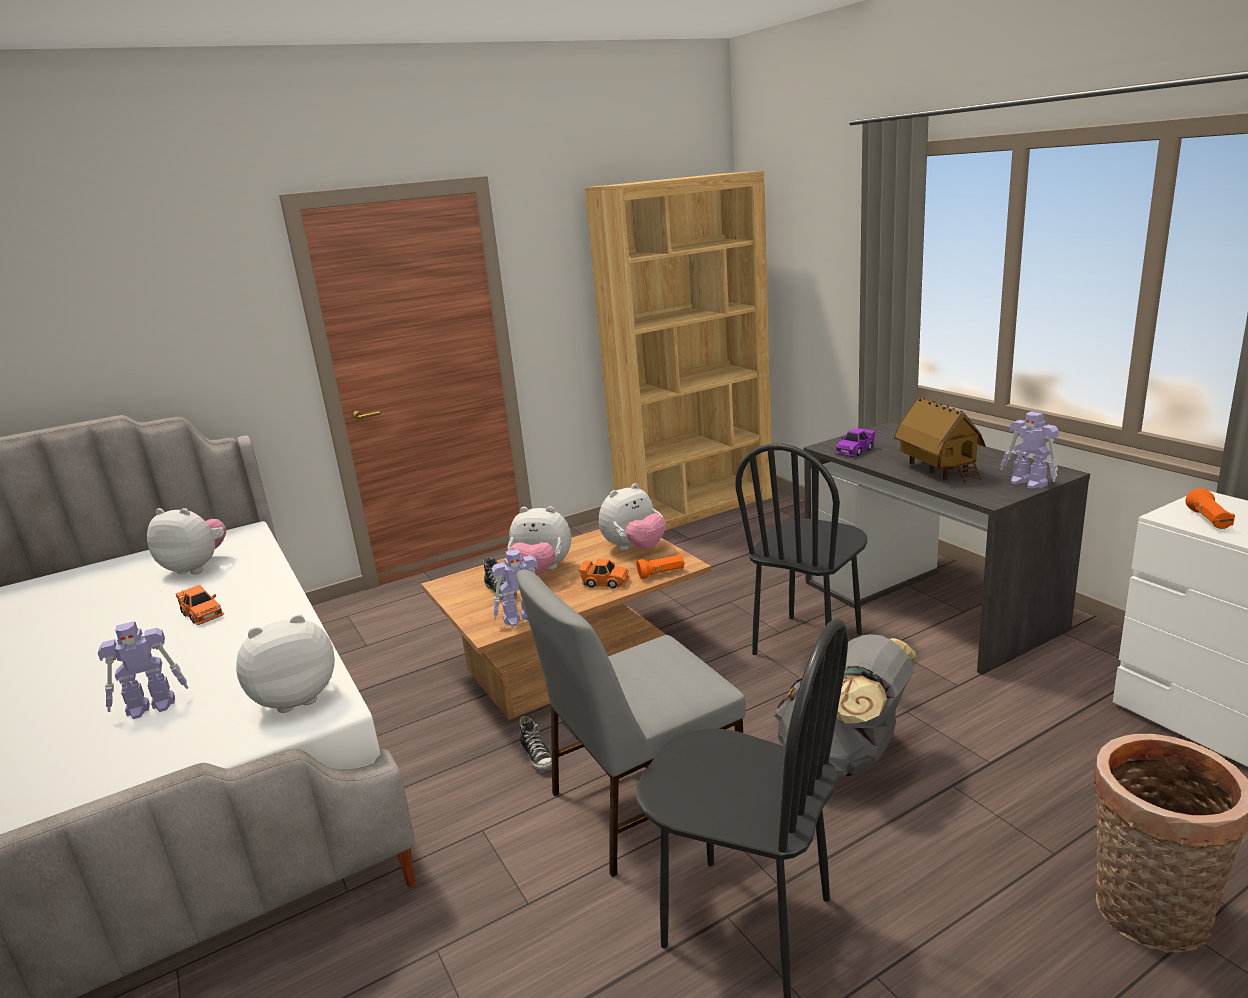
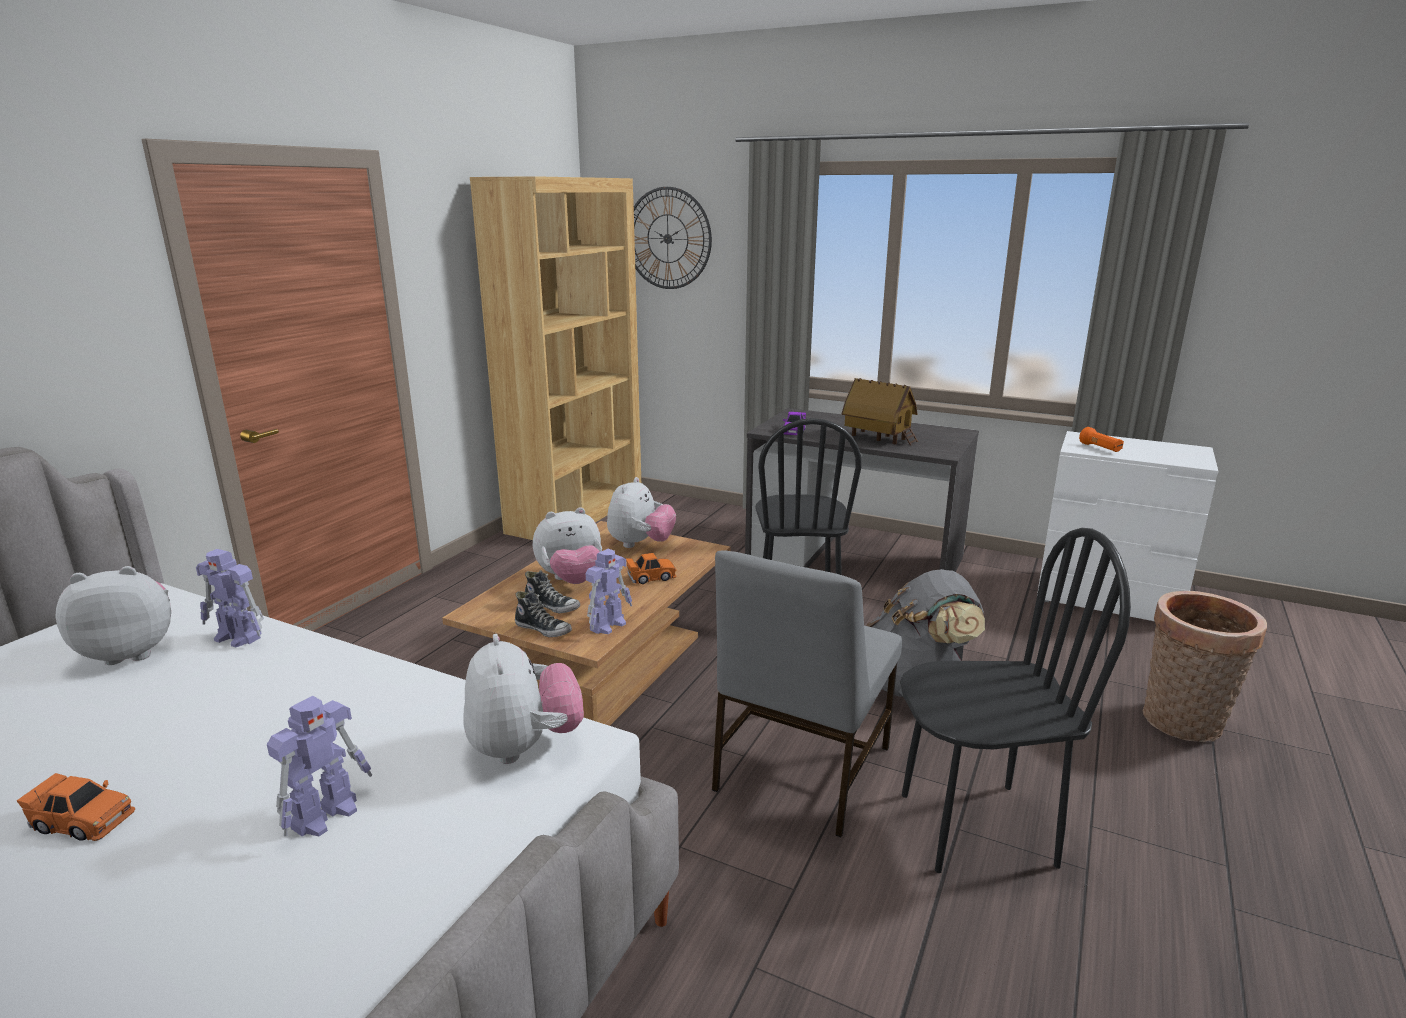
camera: 35 degrees left, 0 degrees up
(202, 614) = (234, 699): orange toy car -> orange toy car (83, 821)
(295, 698) = (524, 746): plush toy -> plush toy turned 135 degrees clockwise
(538, 757) = (663, 764): shoe -> shoe (543, 629)
(661, 573) = (695, 560): orange flashlight -> none
(801, 231) = (667, 238): none -> wall clock
(1029, 483) = (952, 440): toy robot -> toy robot (239, 637)

